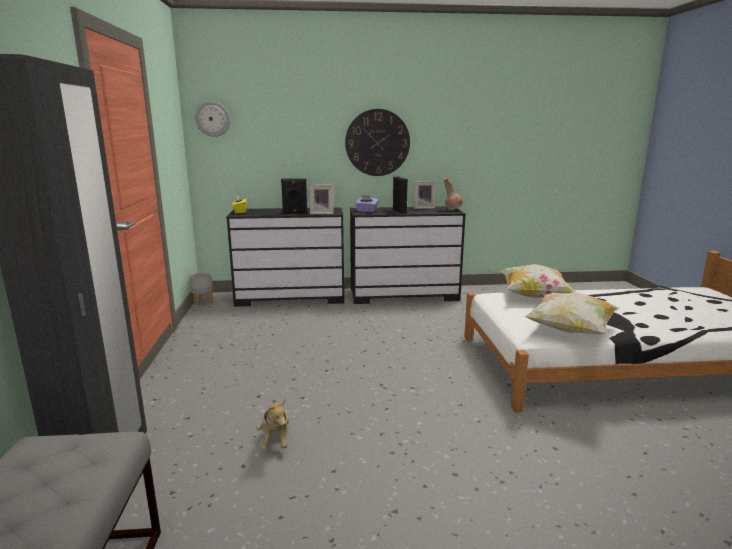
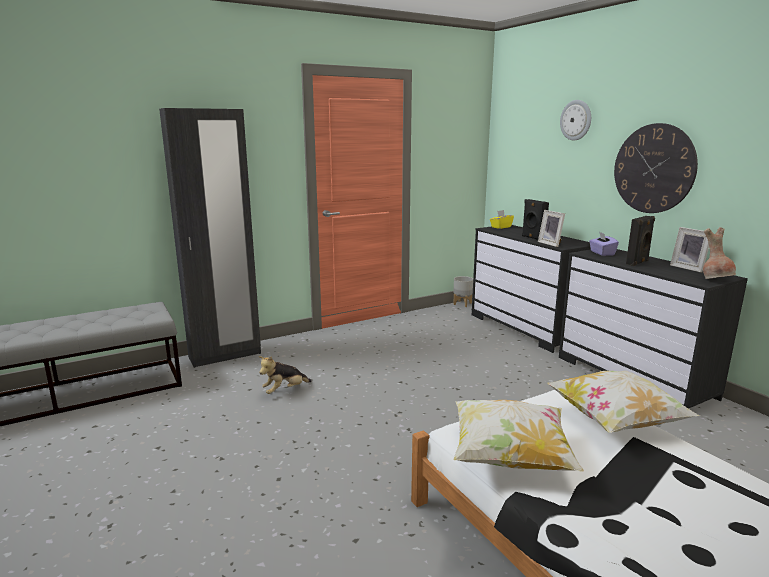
camera: 65 degrees right, 0 degrees up
(213, 119) = (507, 134): wall clock -> wall clock (576, 120)

